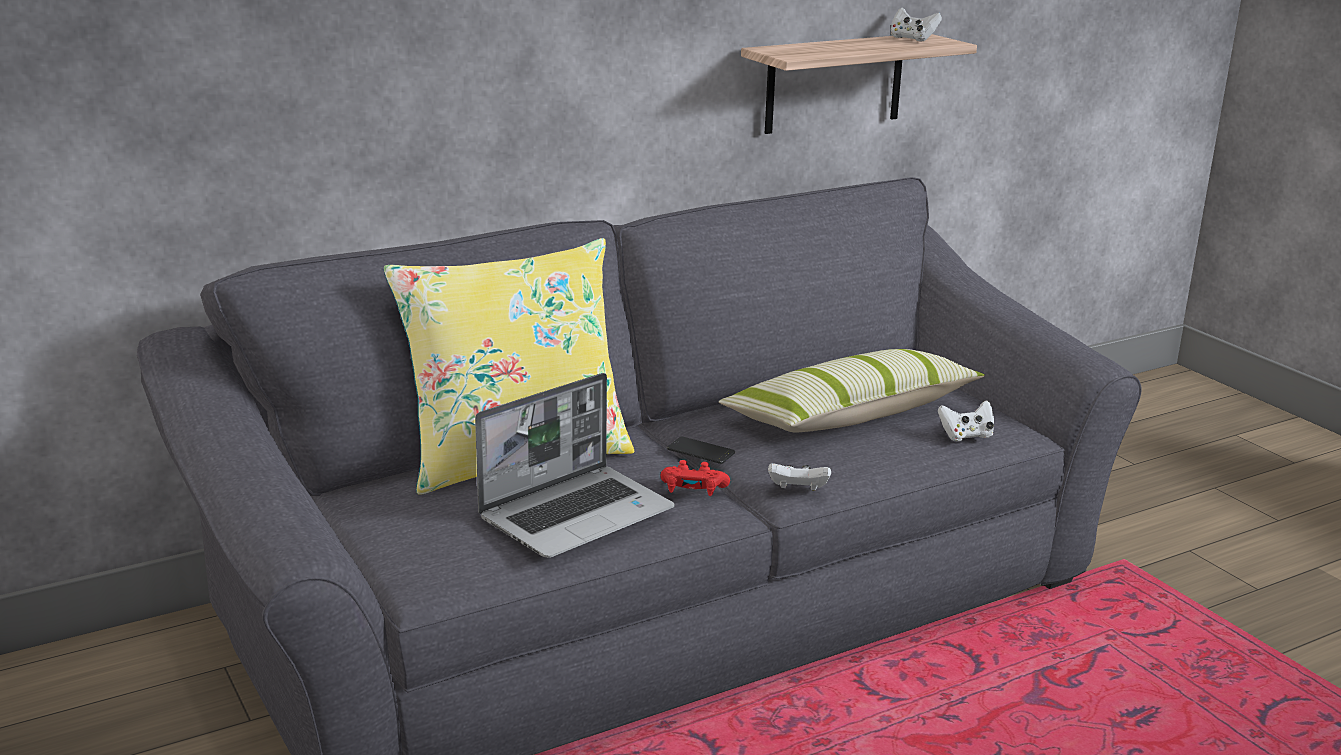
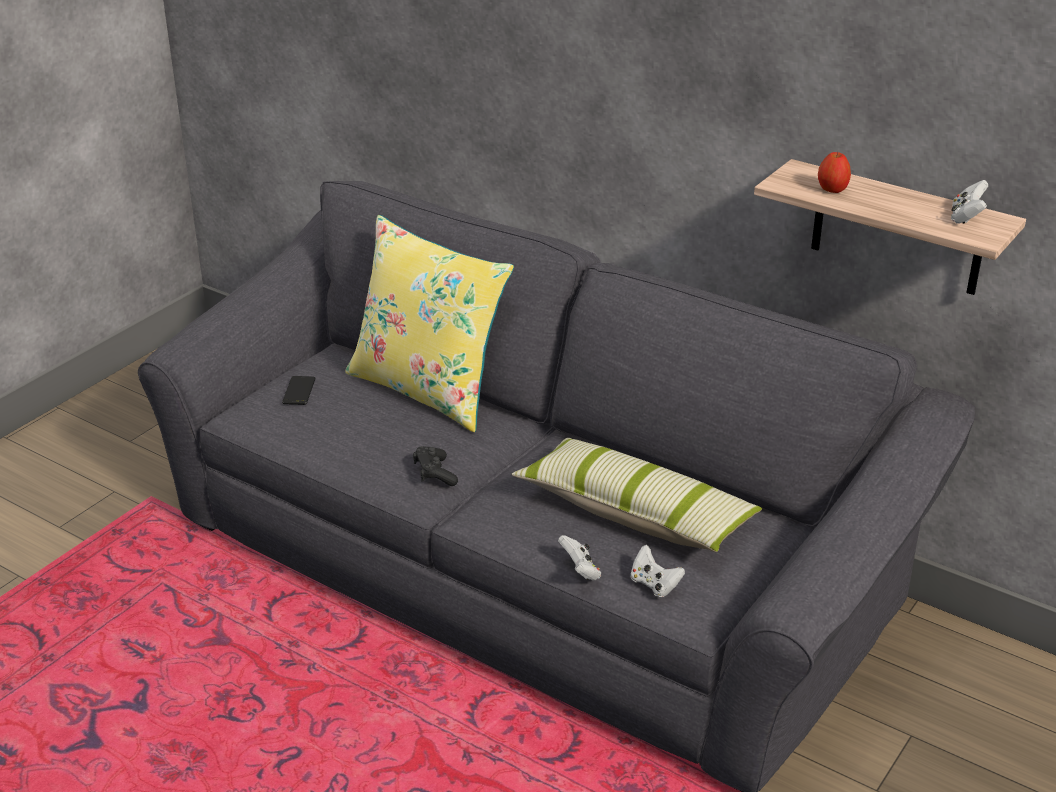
camera: 65 degrees right, 10 degrees up
(577, 514) = (361, 437): laptop -> none
(693, 491) = (434, 474): red game controller -> black game controller
(700, 451) = (507, 460): phone -> phone (299, 391)
(798, 490) = (477, 521): white game controller -> white game controller (580, 571)
(822, 50) = (832, 190): none -> apple

